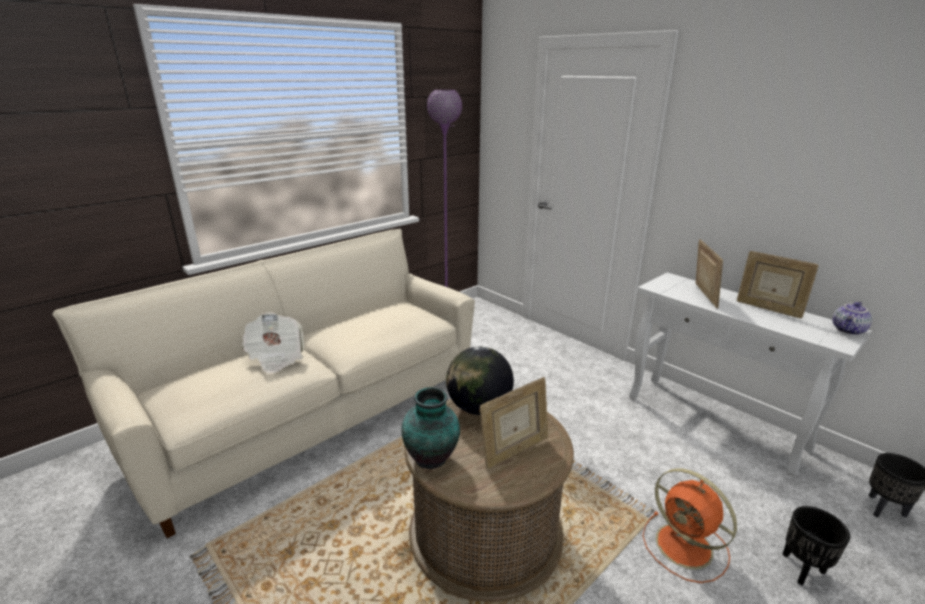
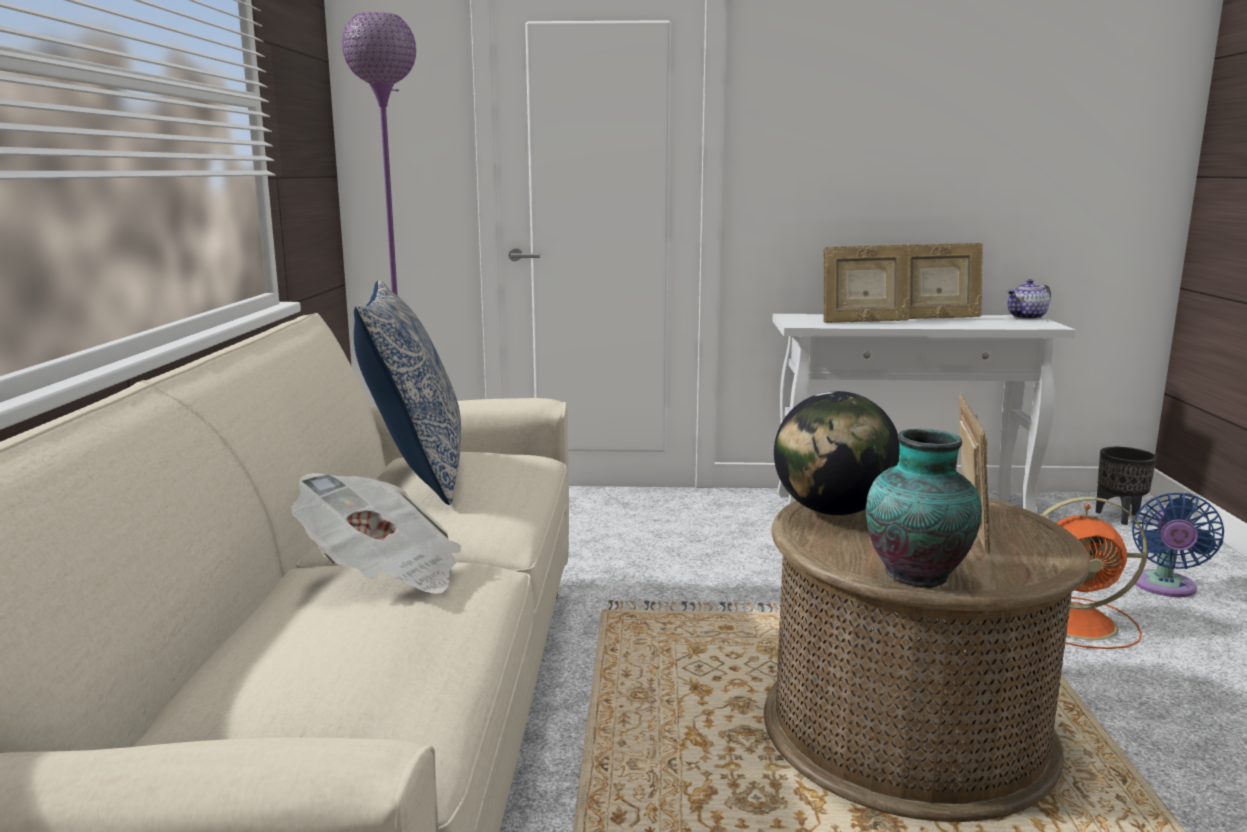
camera: 45 degrees left, 10 degrees down
(369, 316) = (417, 475): none -> pillow
(703, 297) = (863, 322): picture frame -> picture frame turned 135 degrees clockwise
(803, 570) = (1164, 587): black planter -> blue fan
(848, 330) = (1027, 317): teapot -> teapot turned 60 degrees clockwise

